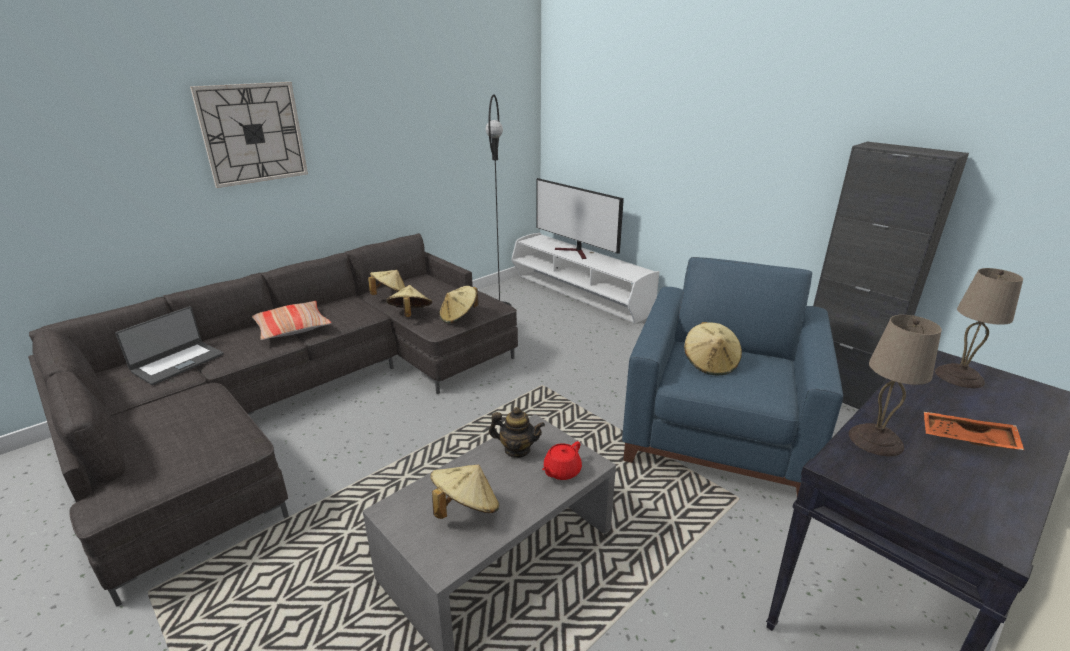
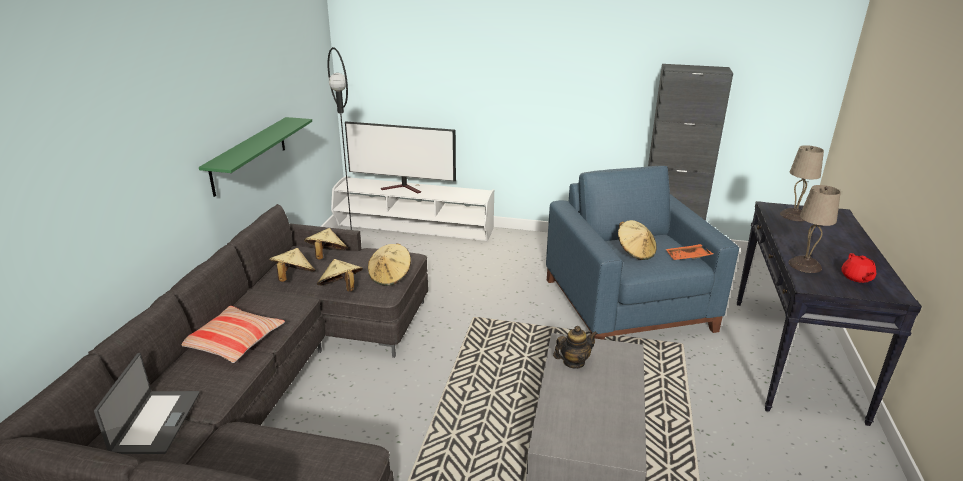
camera: 35 degrees left, 0 degrees up
(253, 133) = (133, 131): wall clock -> none
(401, 184) = (249, 155): none -> green shelf
(465, 508) = (593, 415): beige hat -> beige hat (327, 256)
(561, 471) = (618, 363): red teapot -> red teapot (856, 278)
(966, 440) = (835, 250): orange tray -> orange tray (688, 257)

